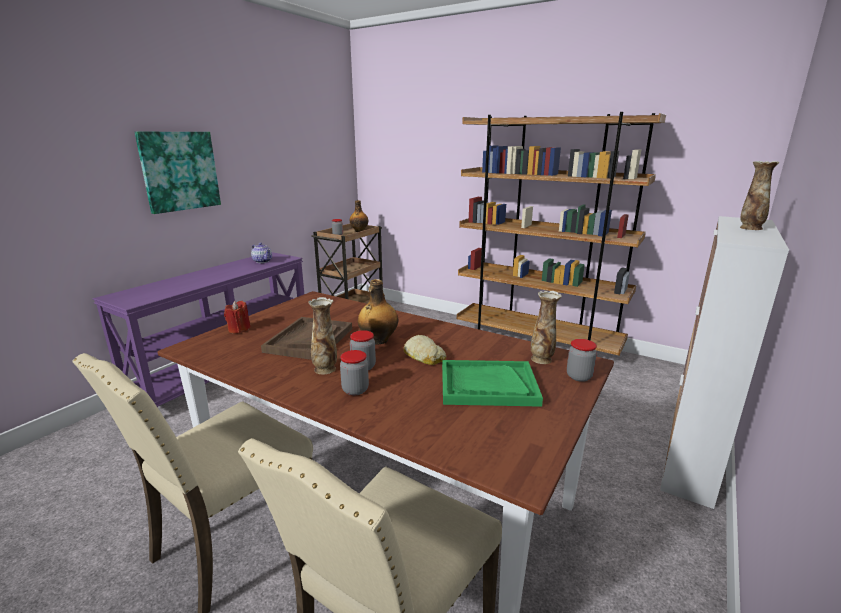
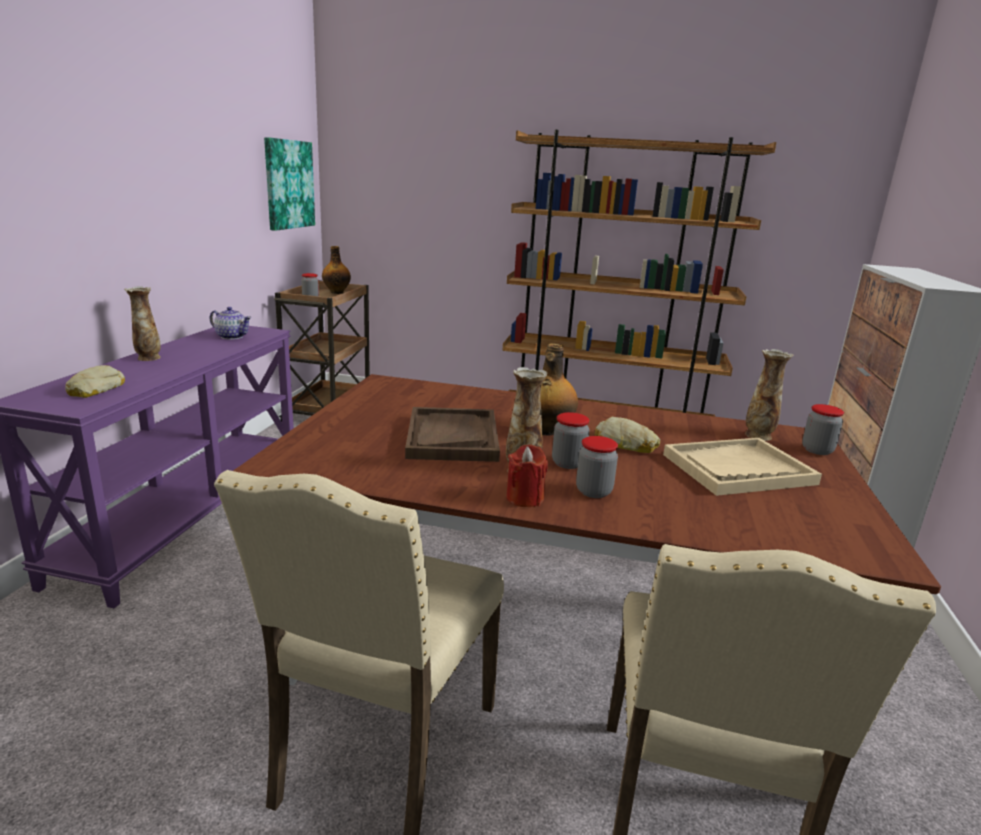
camera: 20 degrees left, 0 degrees up
(152, 292) = (94, 389): none -> bread
(179, 171) = (104, 185): picture -> picture (288, 184)
(239, 329) = (328, 431): red candle -> red candle (524, 498)
(488, 385) = (738, 469): green tray -> beige tray
(750, 228) = (920, 275): vase -> vase (148, 358)

